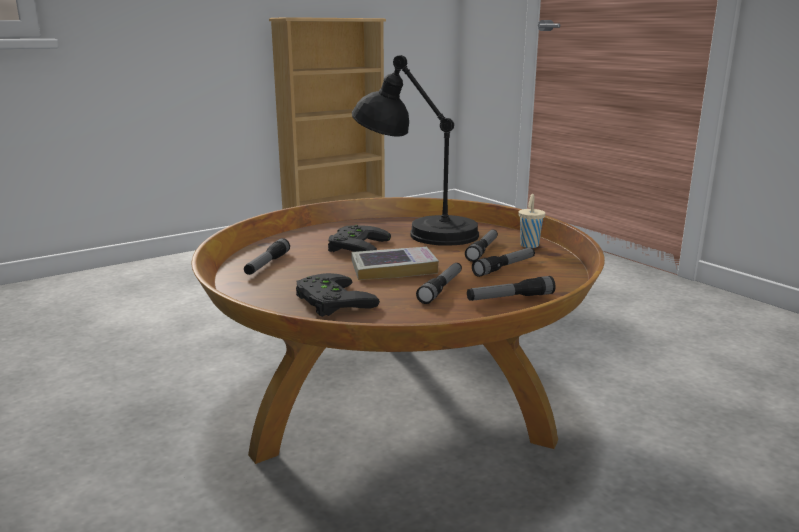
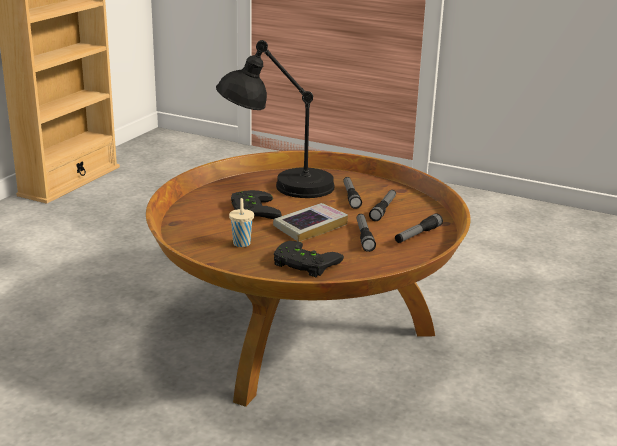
camera: 30 degrees left, 5 degrees up
(267, 264) = (208, 242): flashlight -> none
(529, 246) = (377, 186): beige cup -> beige cup (241, 244)

